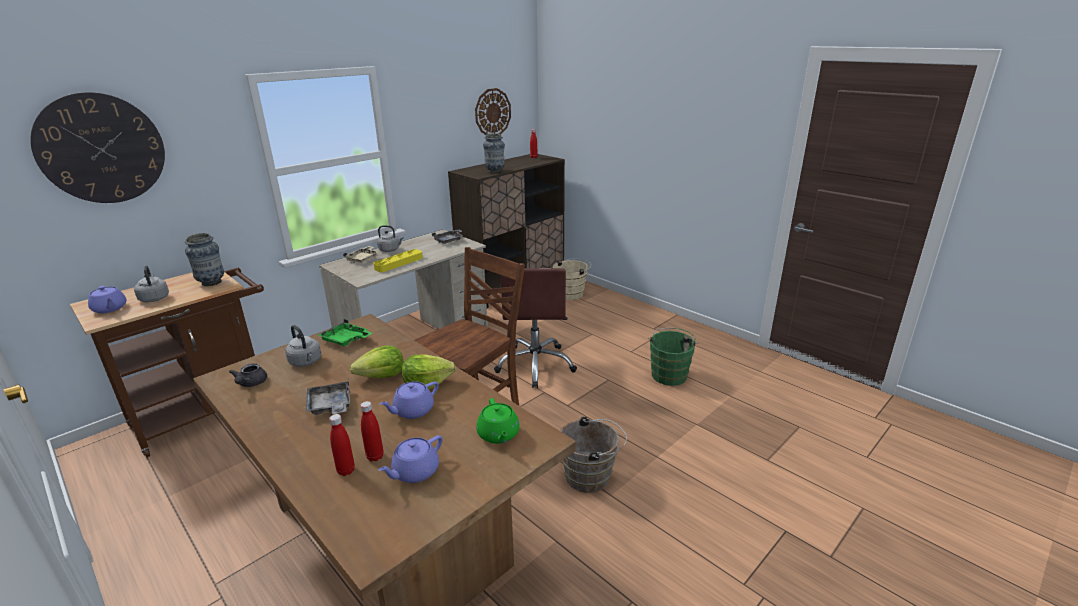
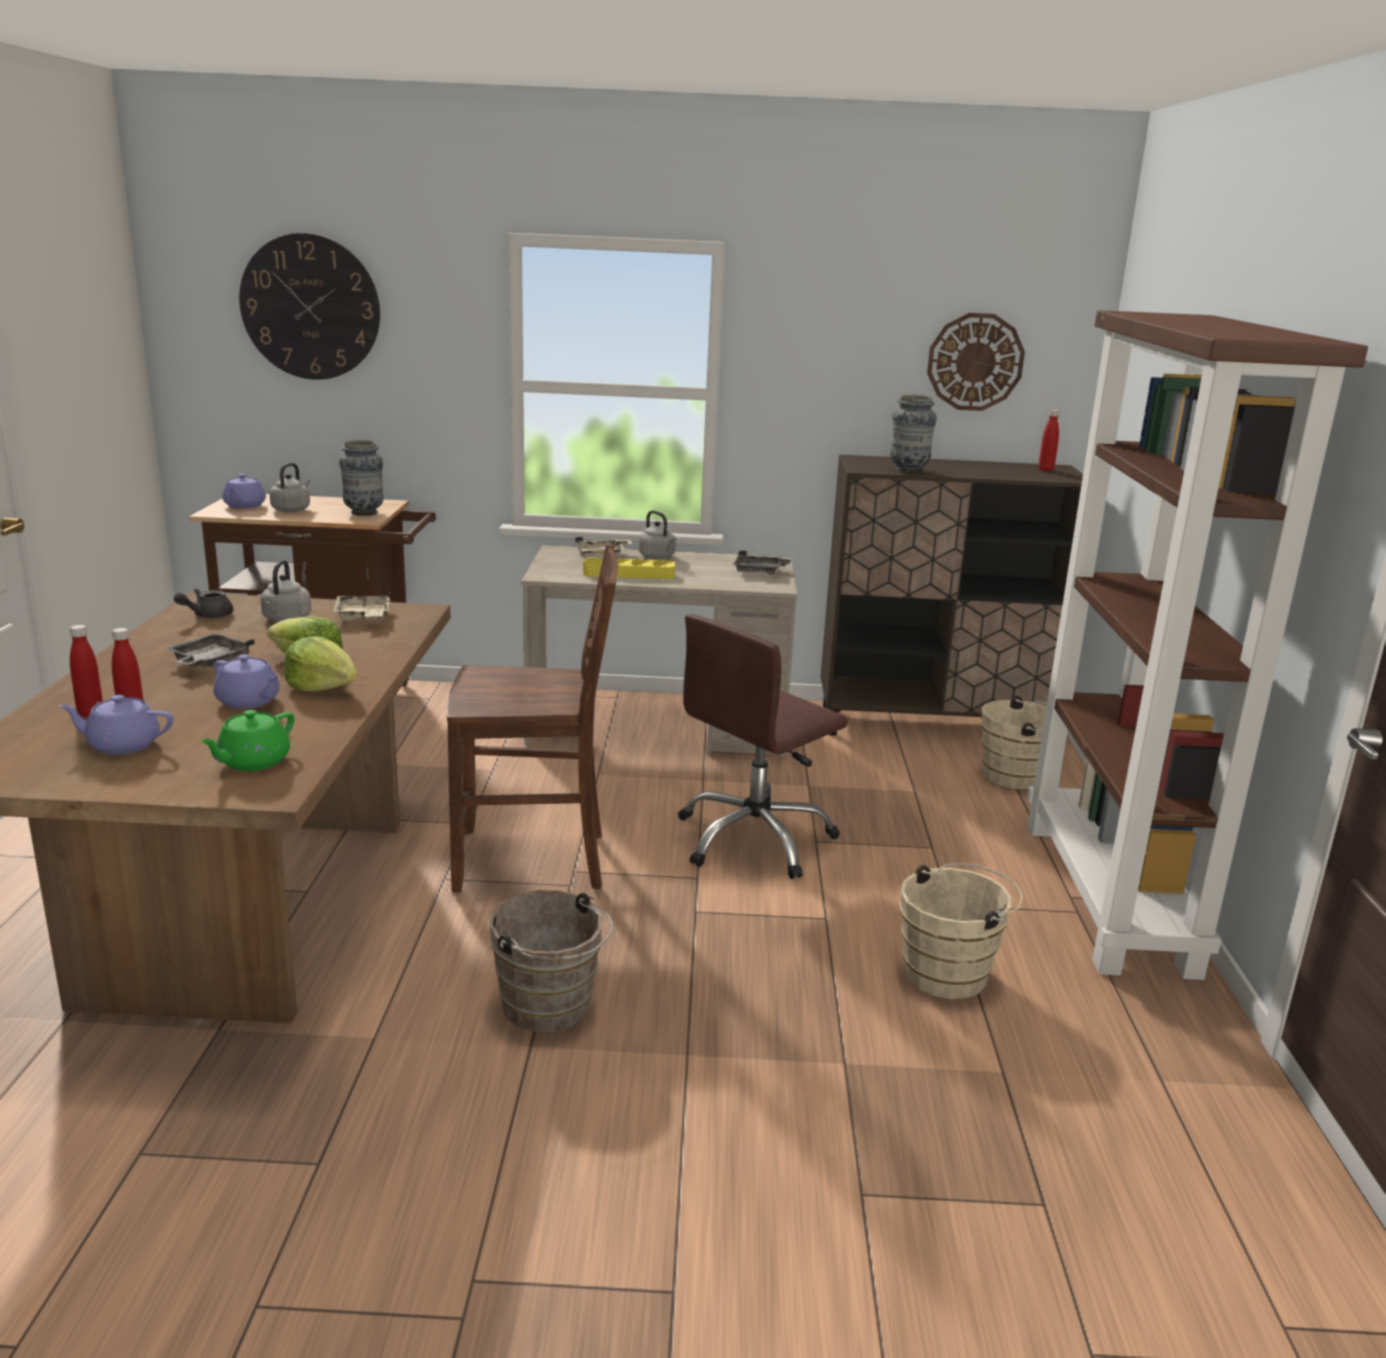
camera: 45 degrees right, 5 degrees down
(346, 340) = (363, 617): green tray -> beige tray
(412, 411) = (249, 701): purple teapot -> purple teapot turned 150 degrees counterclockwise
(661, 322) = (1109, 896): none -> brown bookcase
(669, 374) = (951, 973): green bucket -> beige bucket

